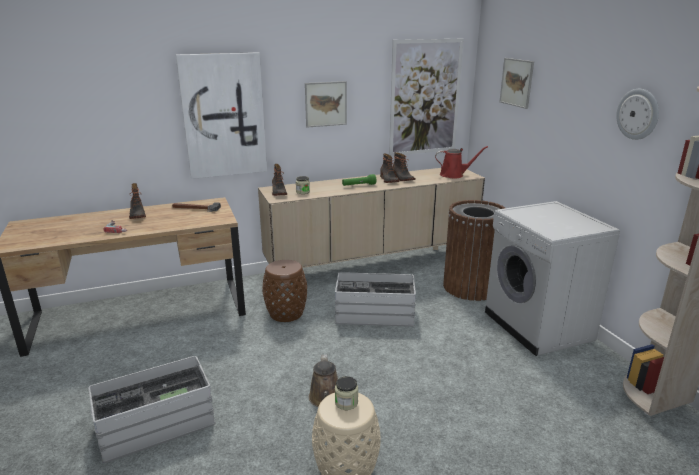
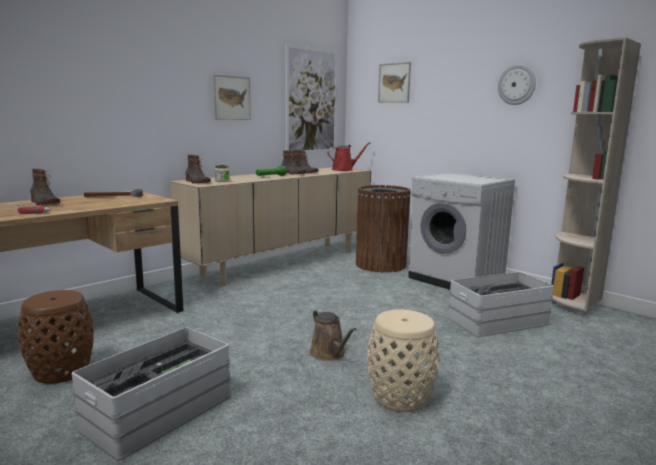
camera: 25 degrees left, 10 degrees down
(223, 116) = (134, 100): picture -> none
(286, 313) = (227, 303): brown stool -> brown stool (61, 371)
(346, 402) = (400, 316): jar -> none
(374, 314) = (315, 291): grey storage box -> grey storage box (498, 321)

